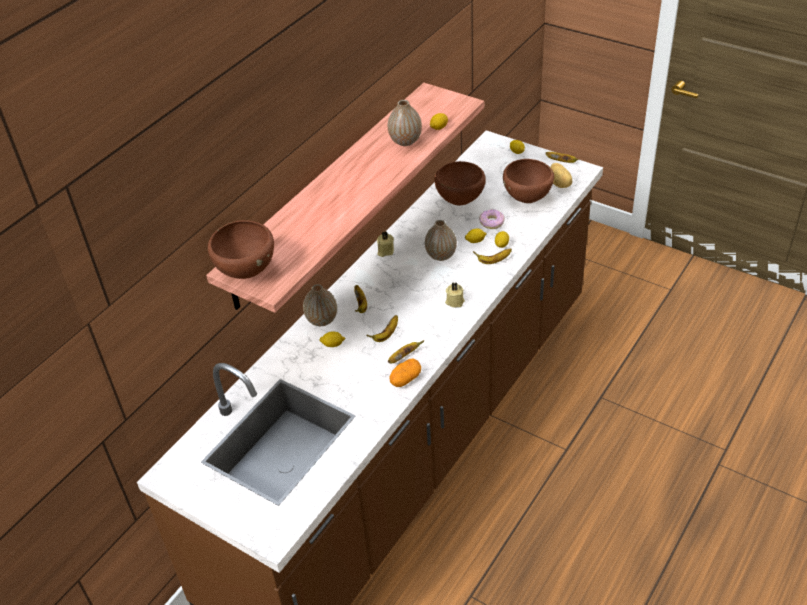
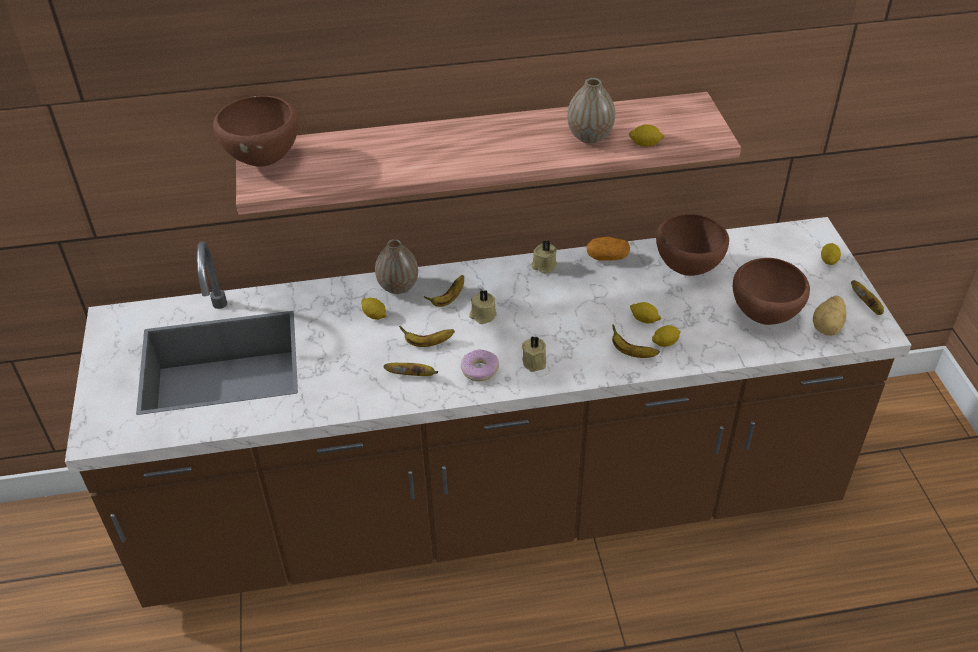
camera: 45 degrees right, 0 degrees up
(392, 299) = (482, 315): none -> beige candle
(405, 379) = (383, 397): potato -> potato (607, 257)
(441, 255) = (588, 308): vase -> none
(491, 222) = (689, 313): donut -> donut (479, 370)

